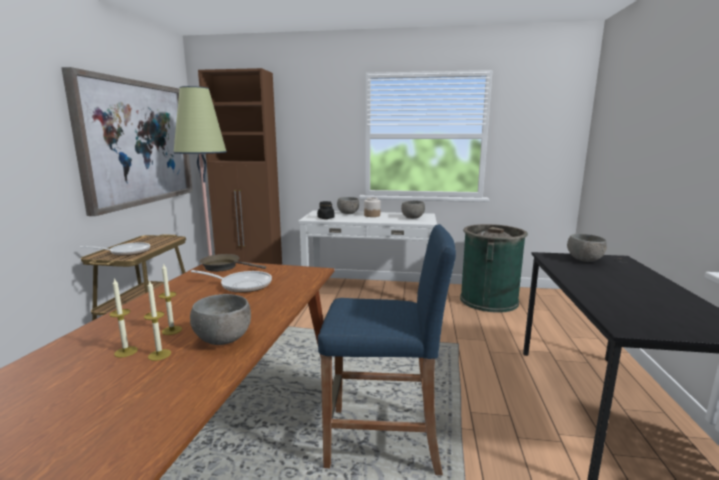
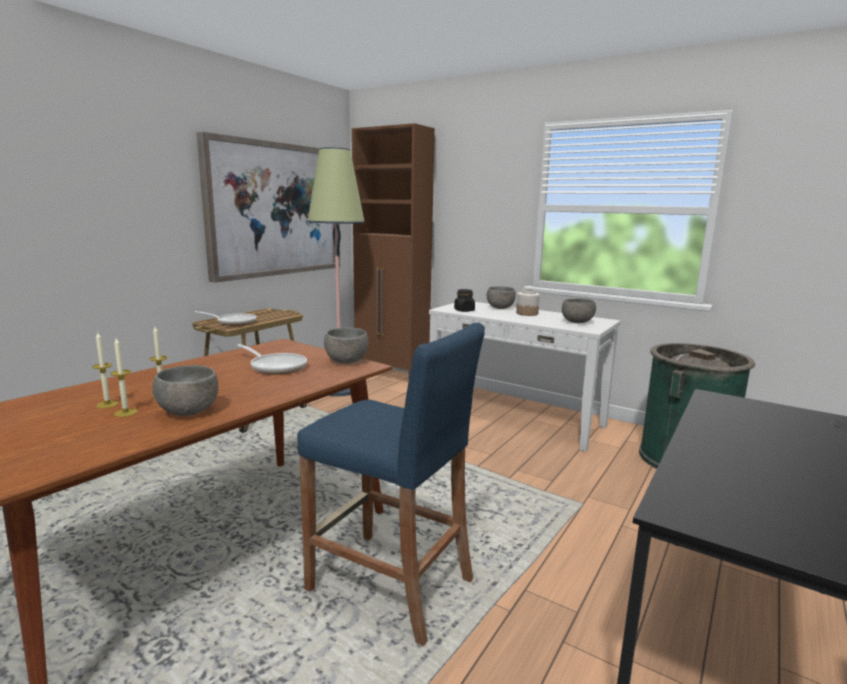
camera: 25 degrees right, 0 degrees up
(224, 267) = (285, 347): brown frying pan -> none
(584, 260) = (768, 413): grey bowl -> grey bowl (346, 361)

